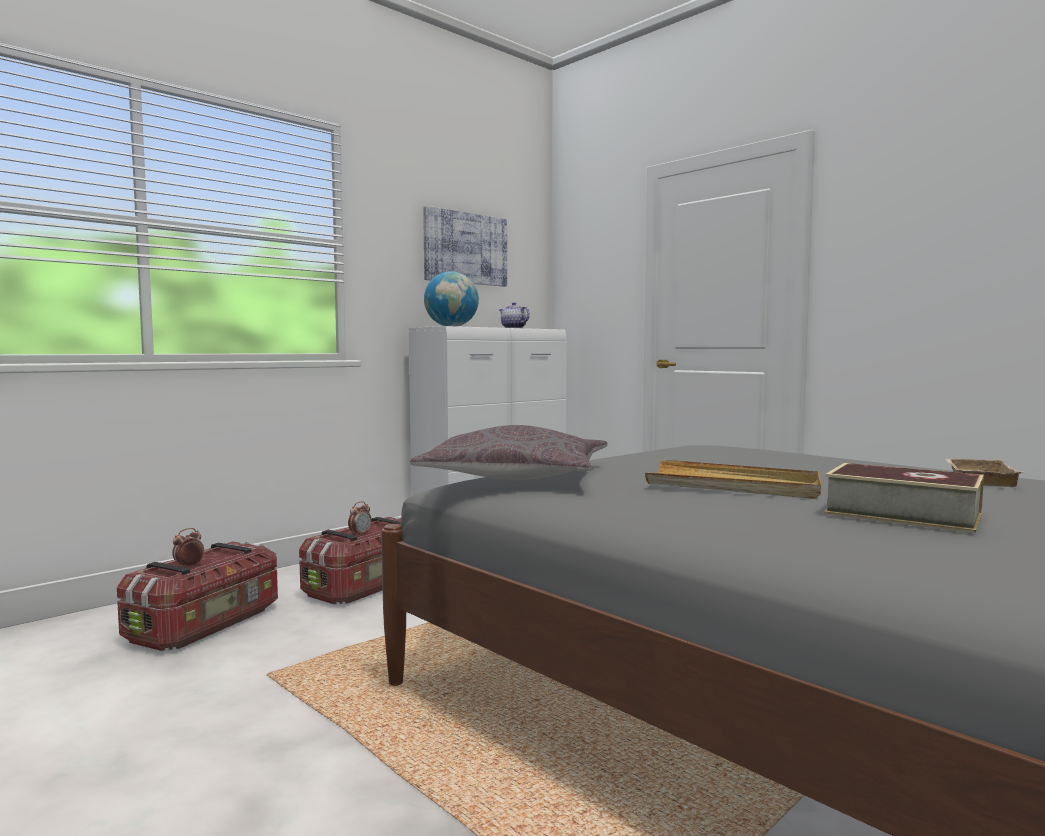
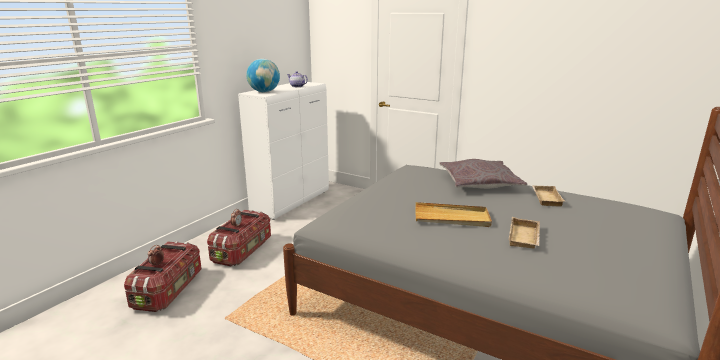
camera: 15 degrees left, 15 degrees up
(465, 248) = (263, 36): picture -> none
(517, 477) = (349, 216): grey pillow -> grey pillow (479, 183)
(902, 514) = (525, 237): book -> beige tray

